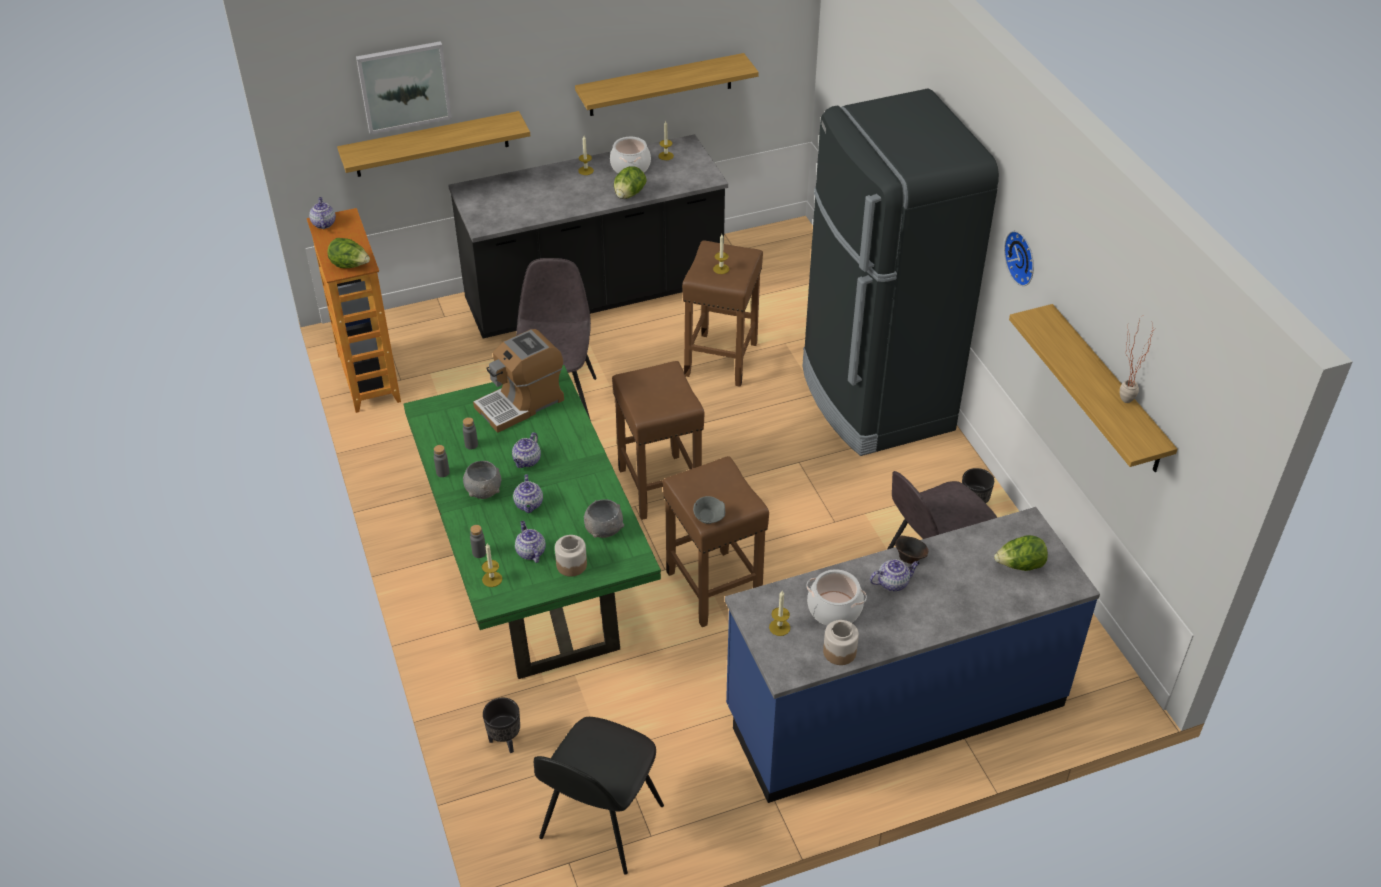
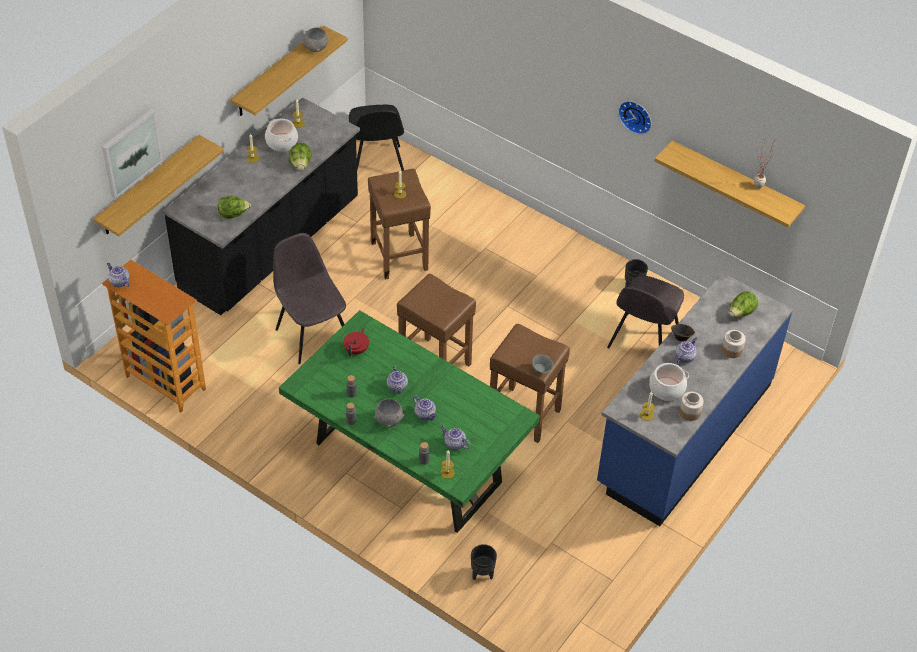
camera: 35 degrees left, 5 degrees up
(350, 266) = (173, 305): lettuce -> lettuce (233, 214)
(521, 403) = (356, 350): coffee machine -> red teapot
(571, 564) = (486, 439): jar -> jar (731, 350)
(600, 824) = (579, 590): black chair -> black chair (376, 165)
(603, 529) = (485, 408): grey bowl -> grey bowl (315, 48)
(874, 399) = (520, 240): black fridge -> none

